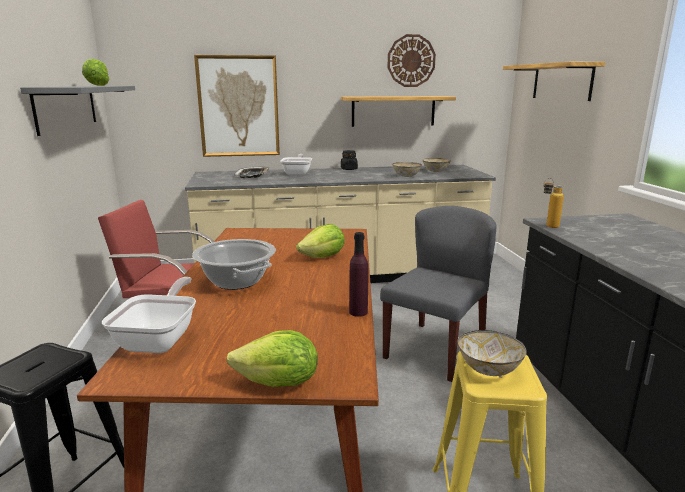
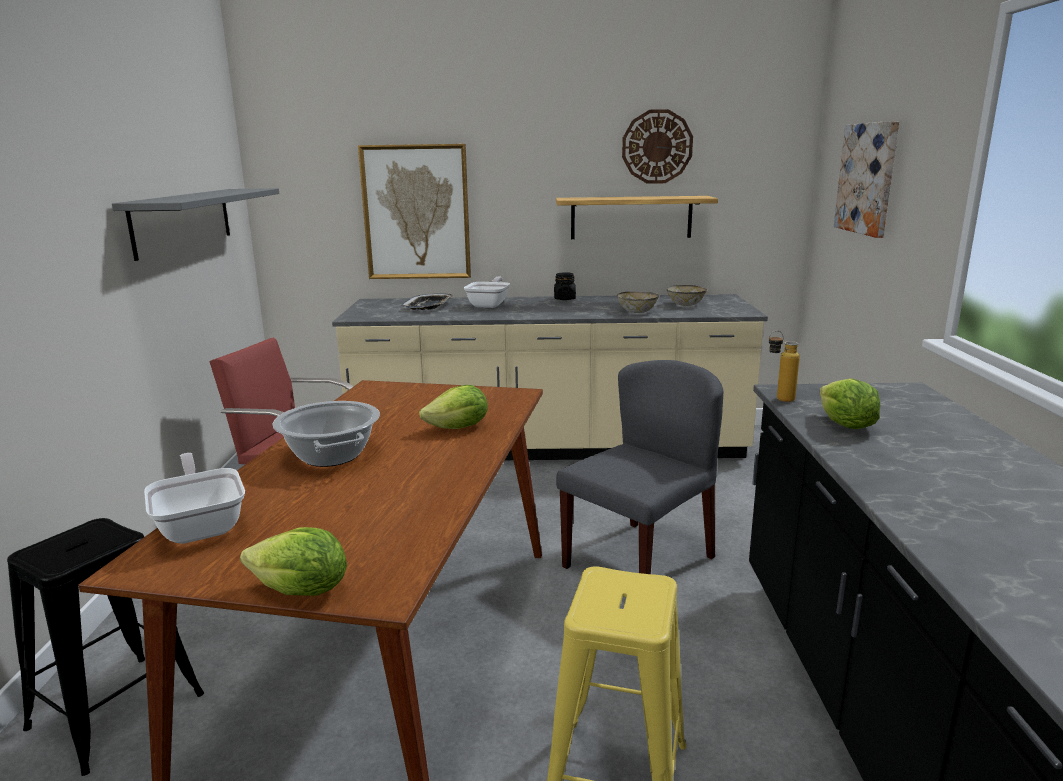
camera: 10 degrees right, 0 degrees up
(97, 85) = (224, 192): lettuce -> lettuce (845, 425)
(160, 339) = (201, 525): frying pan -> frying pan turned 45 degrees counterclockwise
(358, 312) = (454, 507): purple bottle -> none
(488, 368) = (610, 595): bowl -> none
(562, 81) = (867, 178): shelf -> picture

